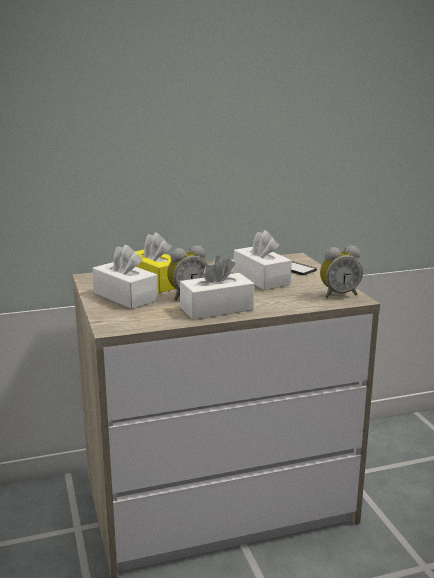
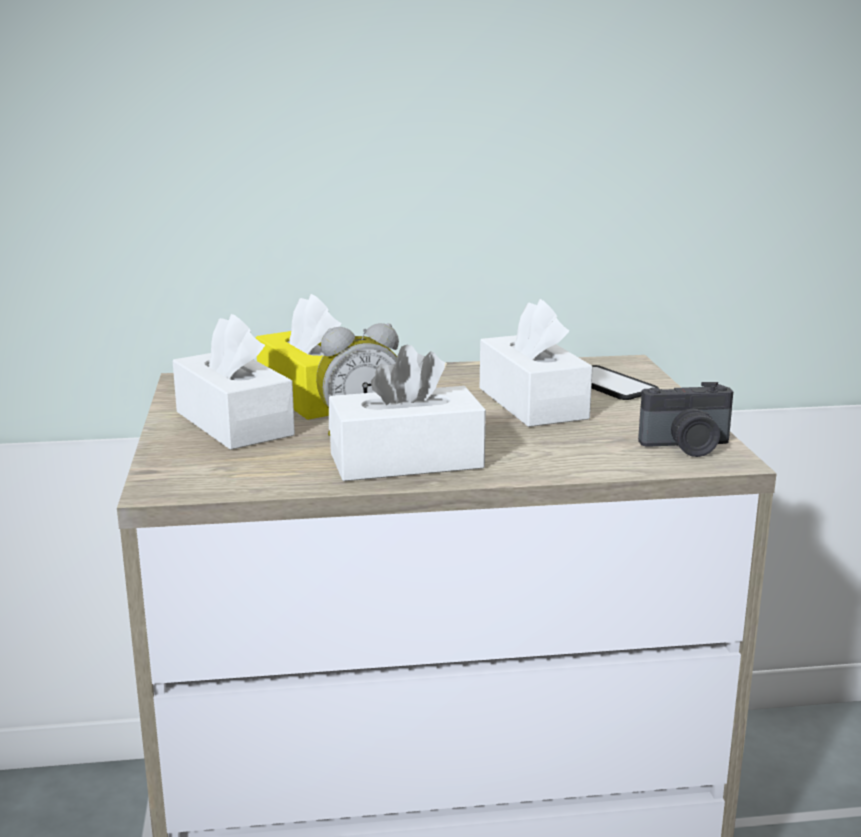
camera: 10 degrees right, 0 degrees up
(338, 294) = (687, 447): alarm clock -> camera

